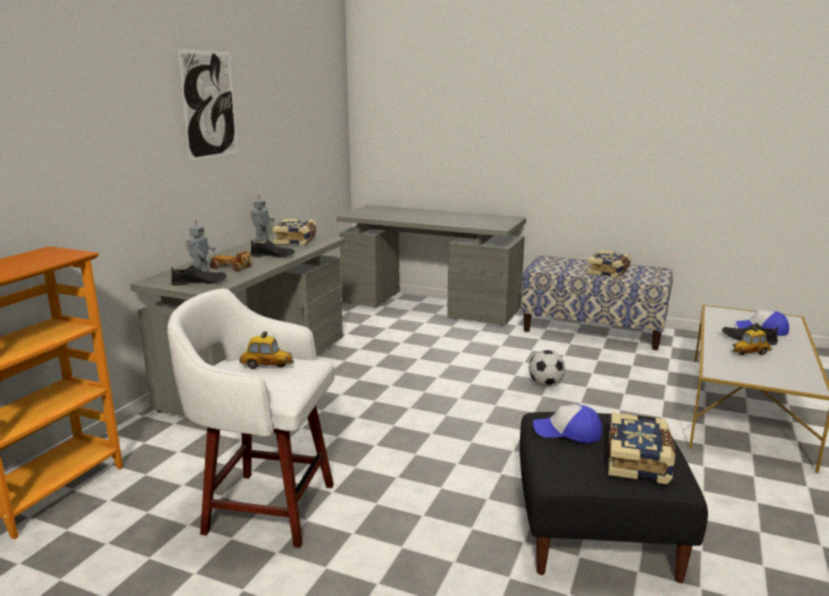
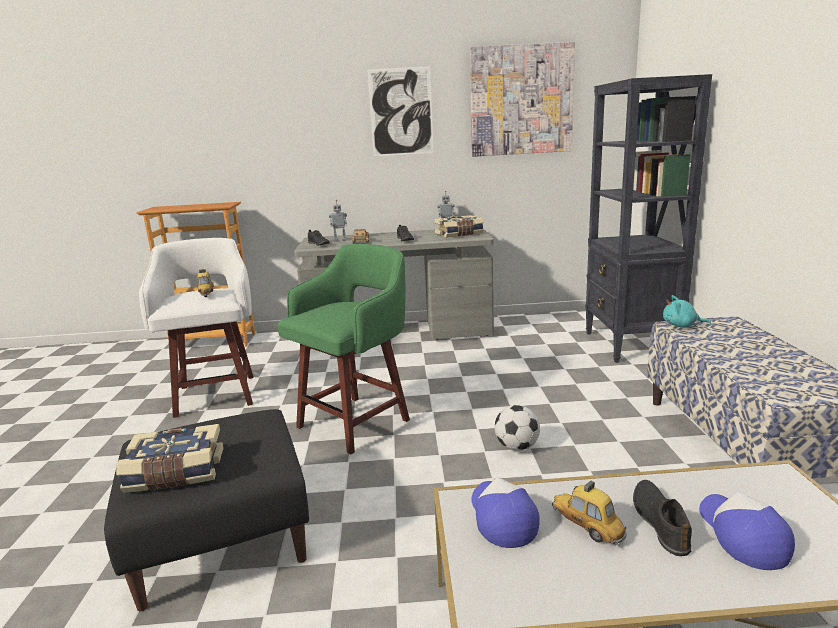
camera: 65 degrees right, 0 degrees up
(291, 95) = (521, 100): none -> picture
(430, 307) = (630, 345): grey desk -> black bookcase
(442, 433) = (356, 422): none -> green stool
(540, 268) = (682, 326): none -> turquoise plush toy
(568, 432) = (229, 429): cap -> cap (501, 517)
(609, 272) = (753, 360): book -> none

